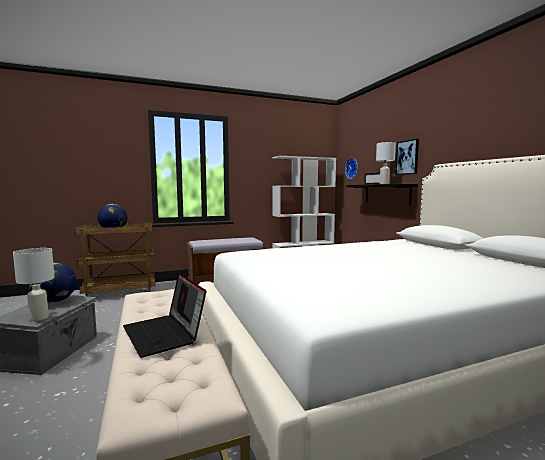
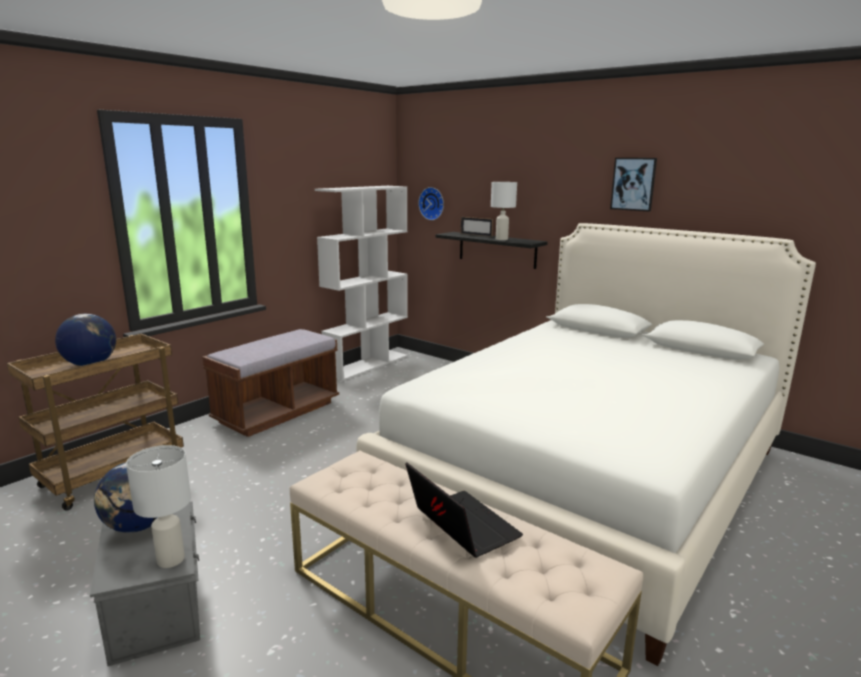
camera: 30 degrees left, 10 degrees up
(165, 334) = (460, 526): laptop -> laptop turned 150 degrees counterclockwise
(407, 157) = (531, 203): picture -> picture (633, 184)

